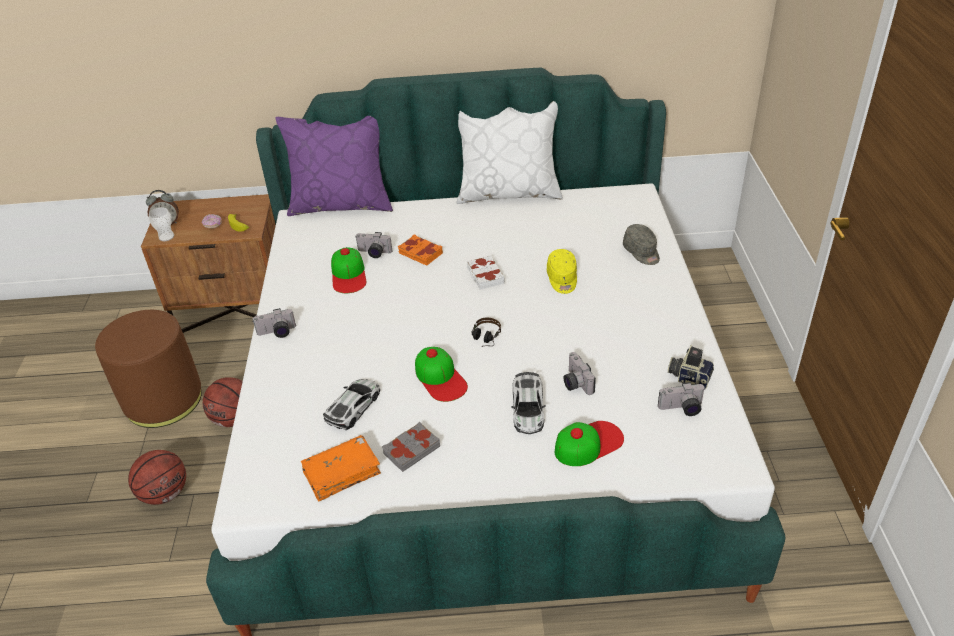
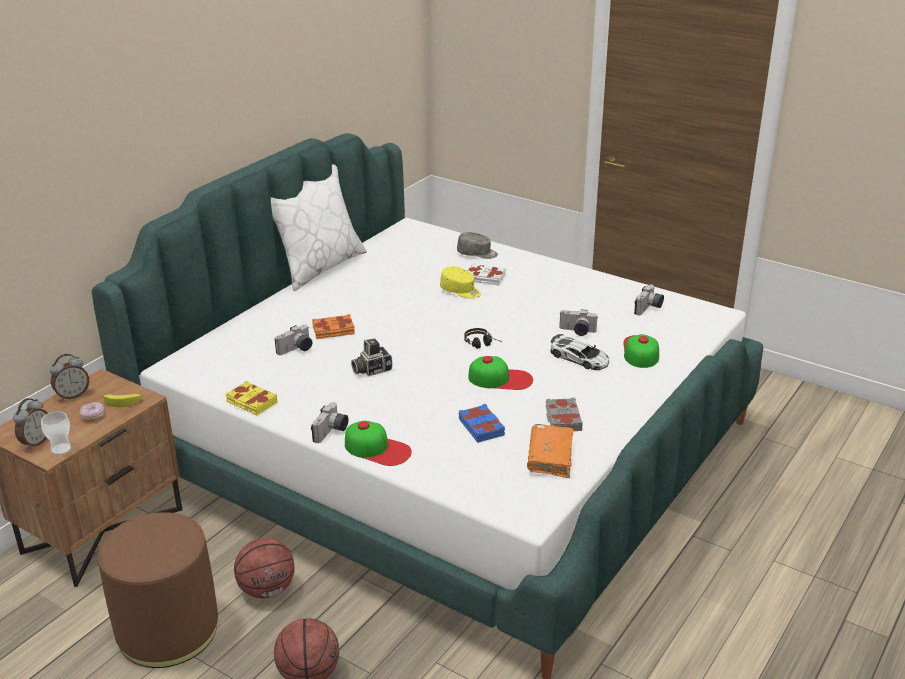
camera: 55 degrees left, 10 degrees down
(230, 203) = (73, 395): none -> alarm clock
(283, 275) = (251, 402): none -> yellow book
(342, 204) = (194, 338): purple pillow -> none
(349, 275) = (307, 371): cap -> cap (377, 449)
(353, 407) = (482, 427): toy car -> blue book
(485, 276) = (408, 316): white book -> white book (485, 278)
(689, 377) = (624, 293): camera -> camera (371, 370)

